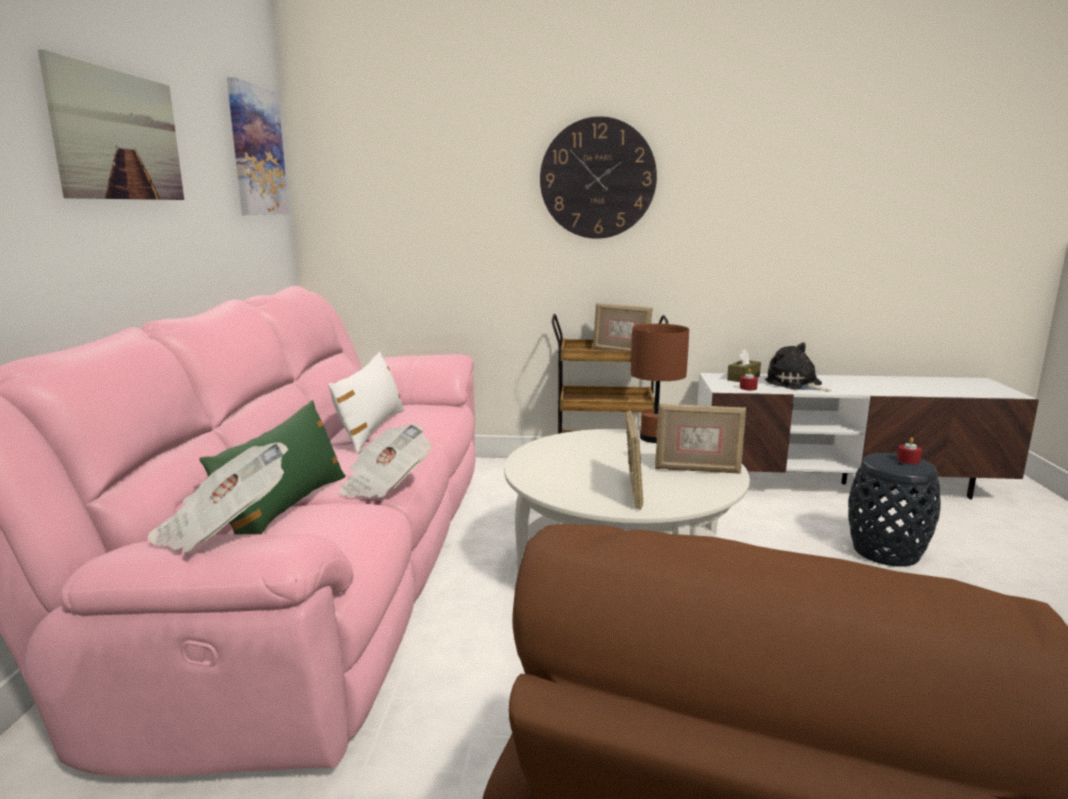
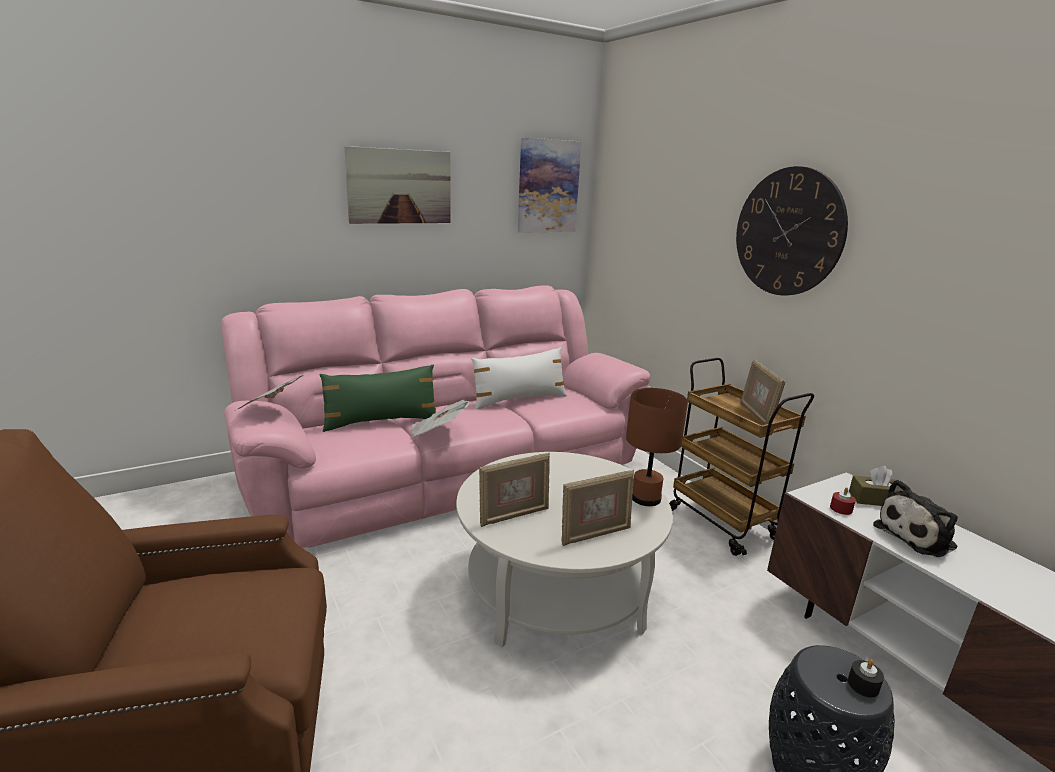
camera: 55 degrees right, 5 degrees up
(697, 470) = (595, 534): picture frame -> picture frame turned 90 degrees counterclockwise
(795, 384) = (917, 536): plush toy -> plush toy turned 135 degrees counterclockwise
(908, 460) = (863, 685): red candle -> black candle

